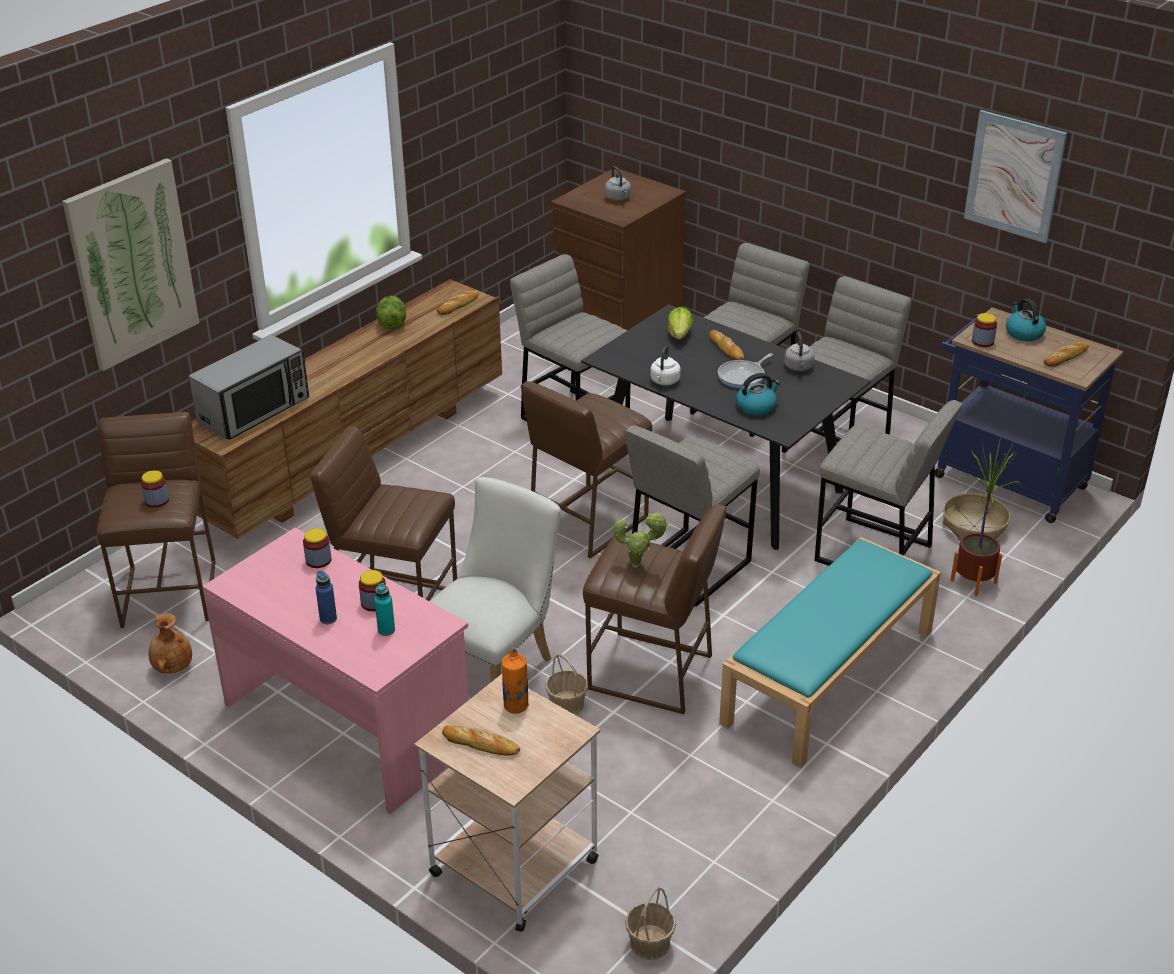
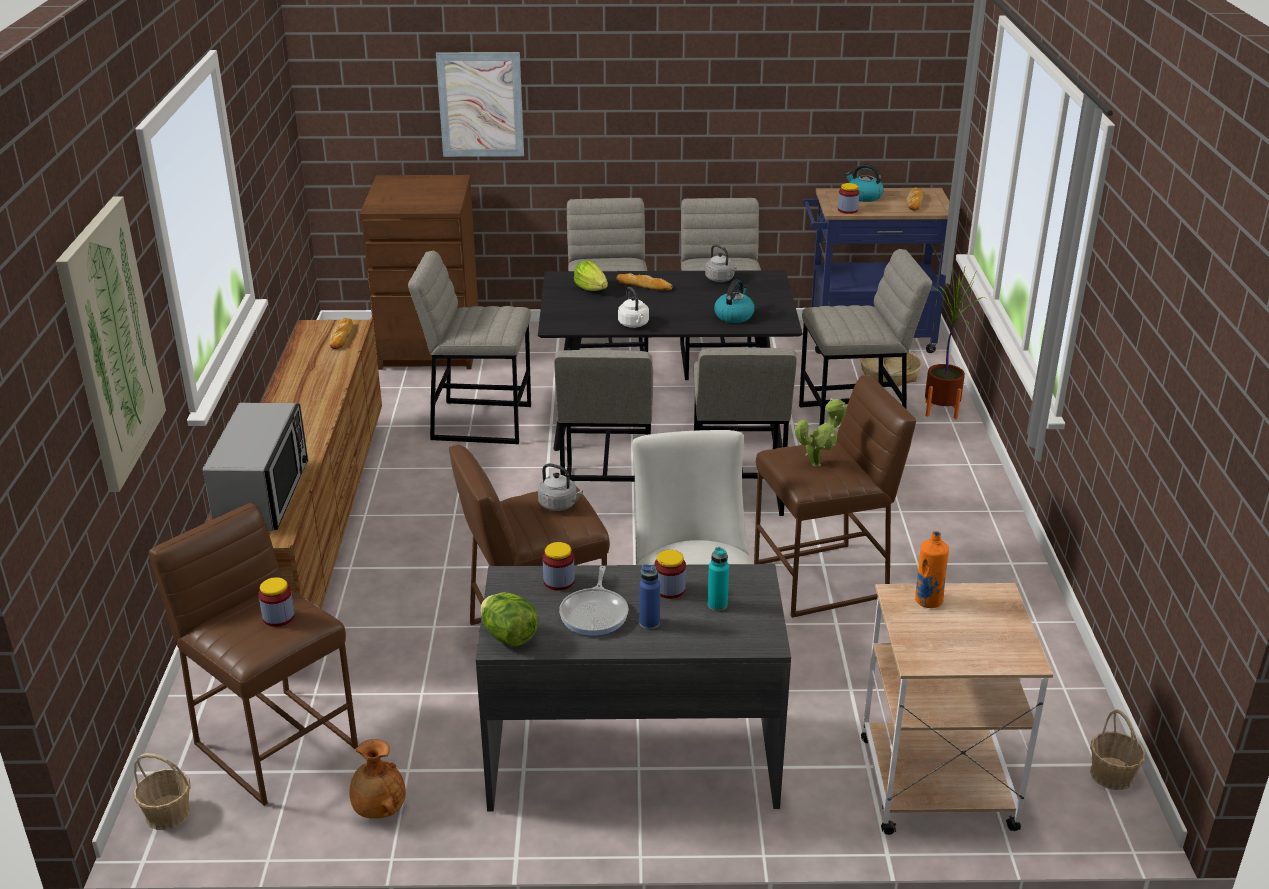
camera: 40 degrees left, 5 degrees down
(348, 724) = (632, 758): pink desk -> grey desk
(392, 324) = (297, 373): lettuce -> lettuce (509, 636)
(481, 744) = (952, 644): bread -> none
(567, 705) = (794, 638): basket -> basket (168, 814)
(587, 522) = (607, 494): brown stool -> grey chair
(618, 198) = (420, 195): grey kettle -> grey kettle (559, 505)
(743, 376) = (689, 299): frying pan -> frying pan (595, 613)
(829, 677) = (946, 518): turquoise bench -> none
(1014, 176) = (822, 59): picture -> picture (480, 104)

